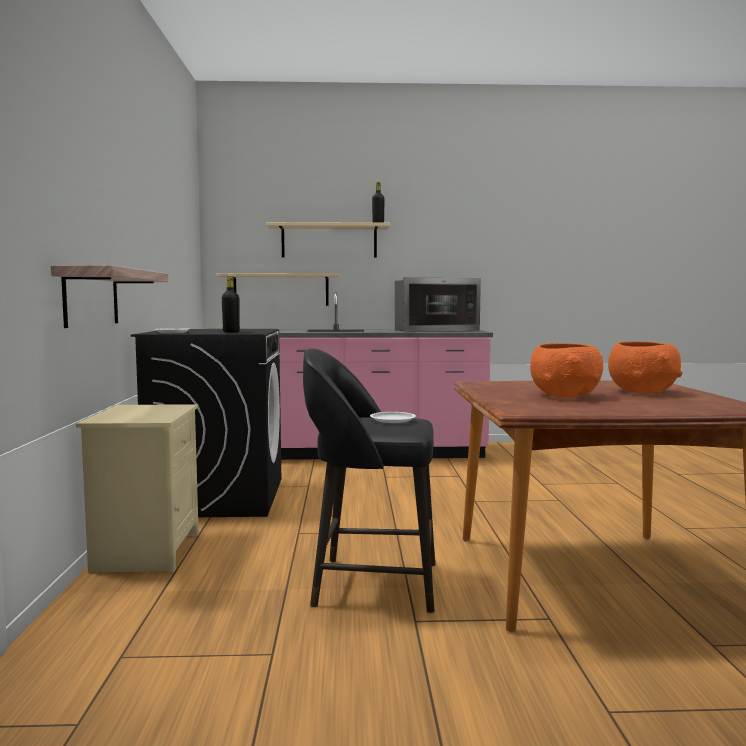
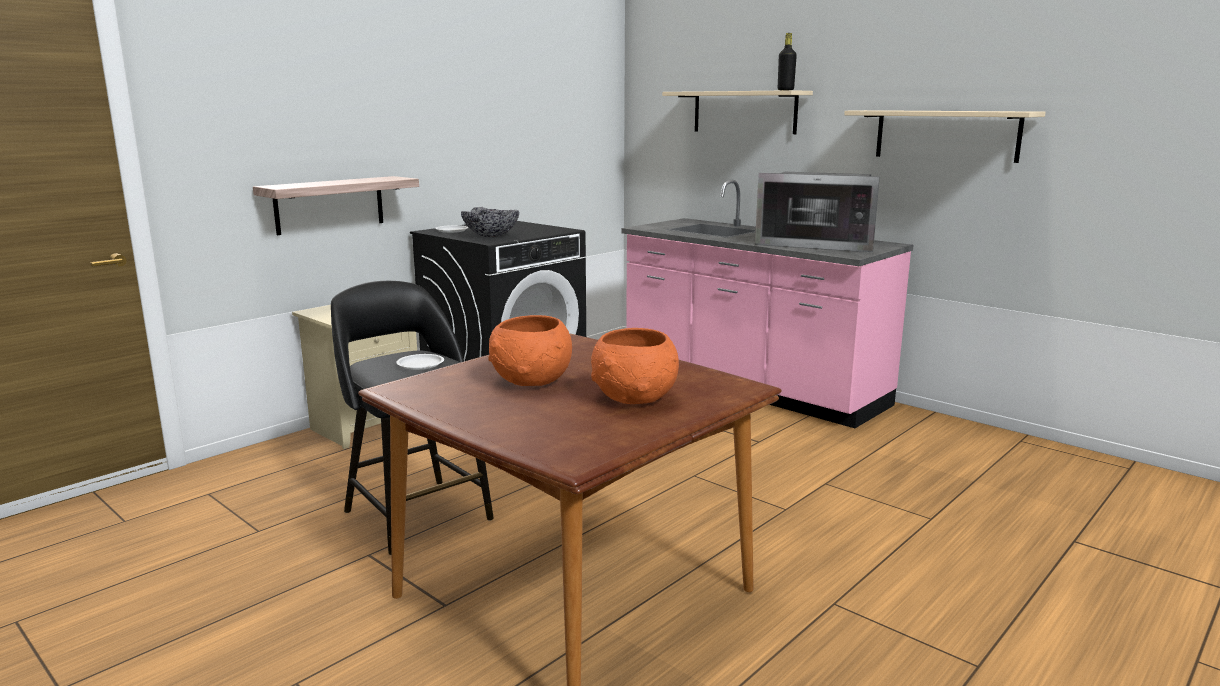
camera: 45 degrees right, 10 degrees up
(231, 332) = (491, 236): black bottle -> bowl
(281, 290) = (693, 171): beige shelf -> beige shelf (946, 135)

